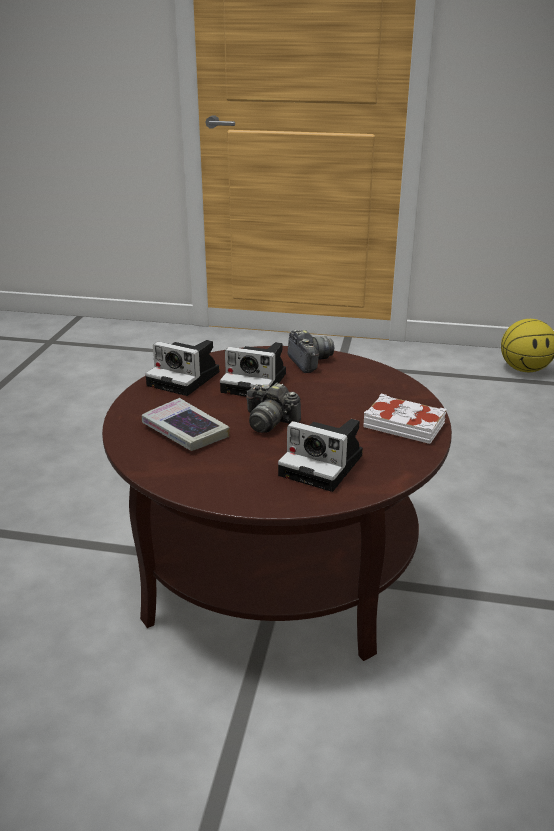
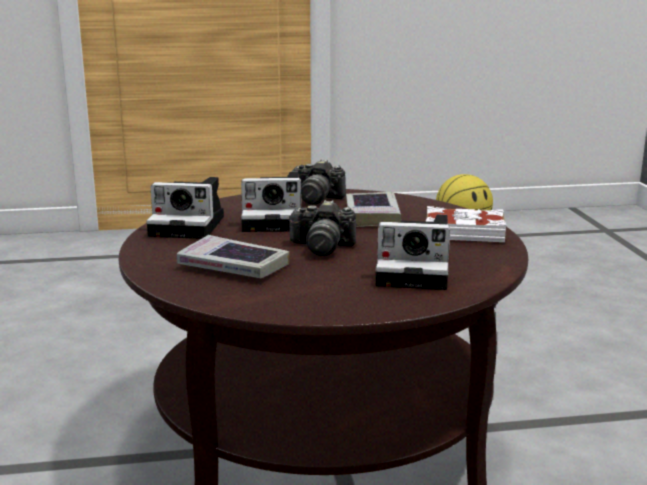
camera: 20 degrees left, 10 degrees down
(309, 361) = (316, 198): camera -> camera turned 150 degrees clockwise
(340, 390) = (372, 215): none -> book

